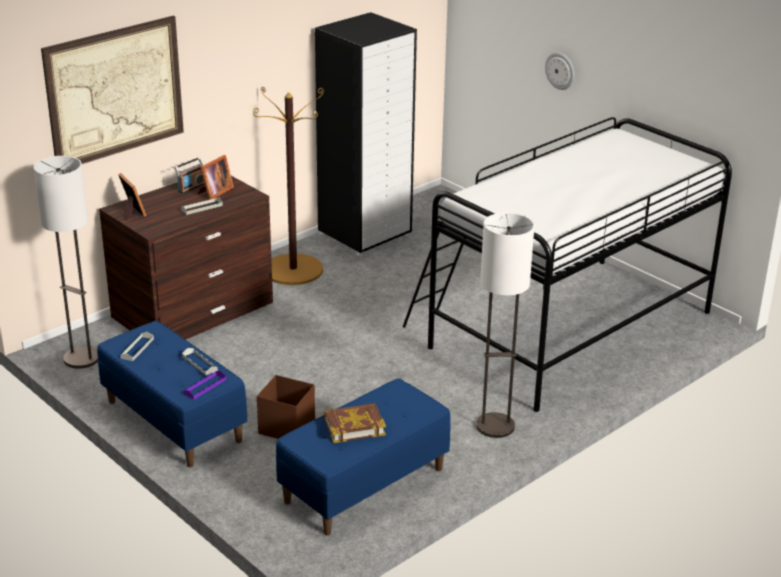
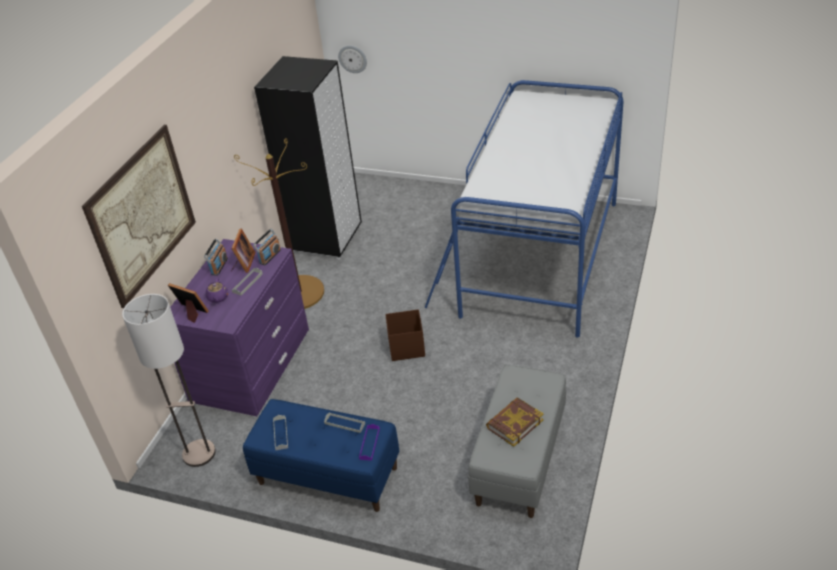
camera: 25 degrees left, 10 degrees up
(165, 209) = (218, 298): none -> purple teapot
(193, 309) = (251, 364): brown dresser -> purple dresser
(243, 195) = (270, 256): none -> radio
(286, 427) = (419, 437): brown storage box -> brown storage box (406, 348)
(364, 486) = (520, 460): blue bench -> grey bench
(495, 426) = (563, 363): floor lamp -> none
(560, 70) = (446, 57): wall clock -> wall clock (353, 58)
(567, 330) = (538, 259): black bed -> blue bed

